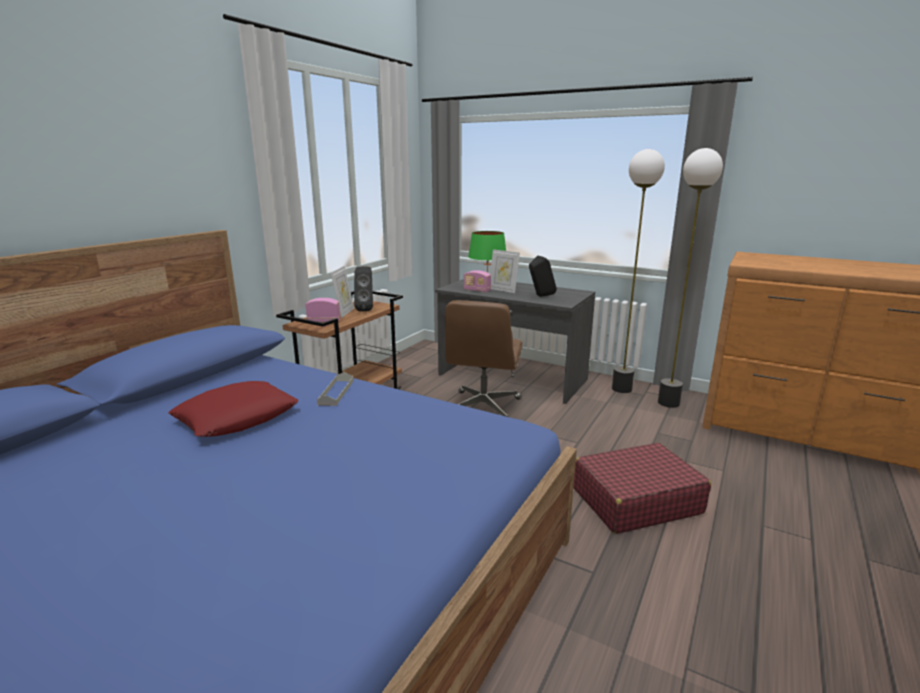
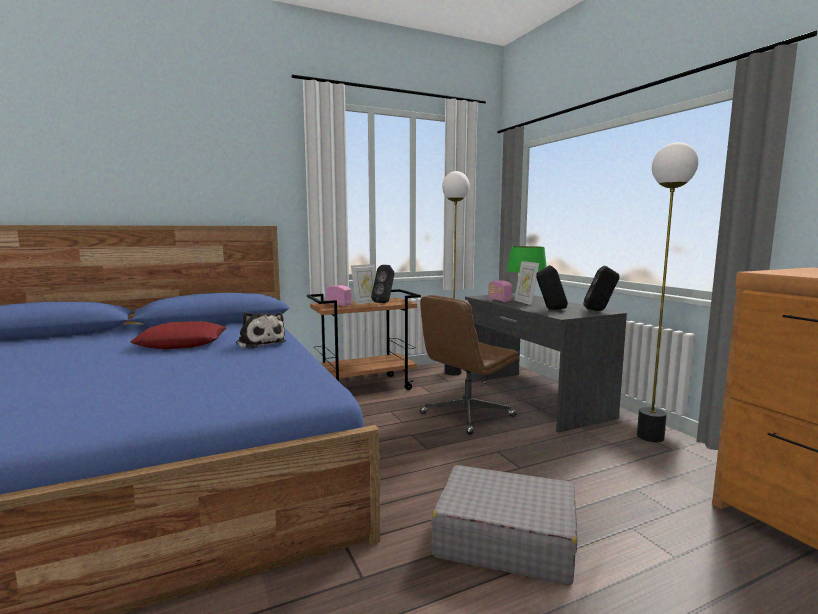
camera: 35 degrees right, 10 degrees down
(336, 392) = (260, 343): grey tray -> plush toy
(575, 292) = (599, 310): none -> black speaker
(635, 500) = (504, 539): red suitcase -> grey suitcase
(669, 403) = (698, 466): floor lamp -> floor lamp (453, 372)

